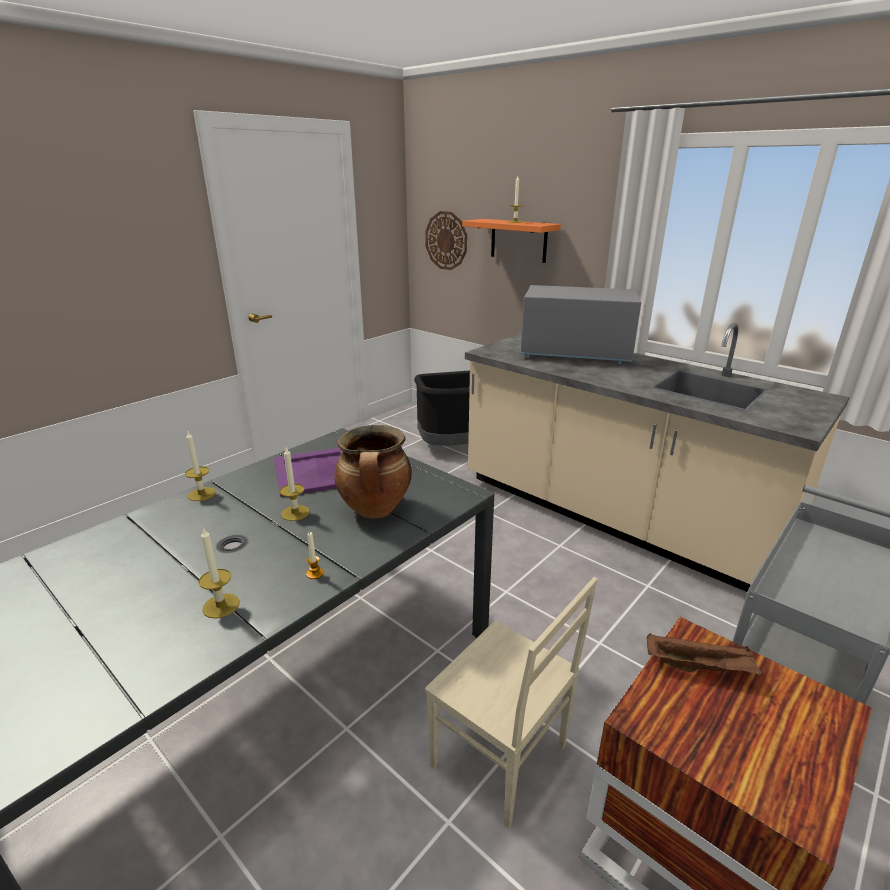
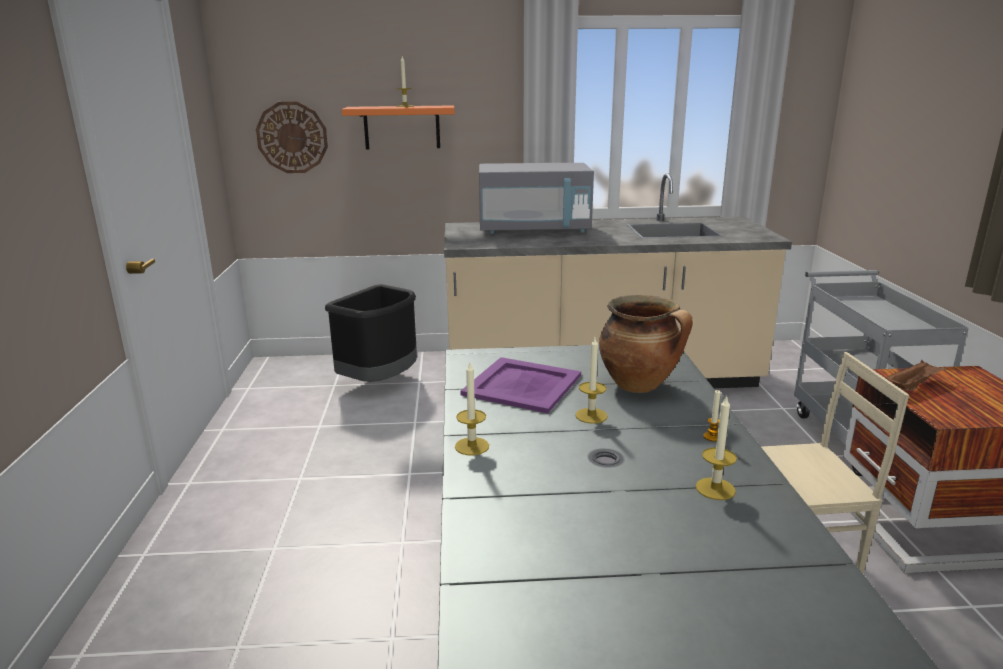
camera: 45 degrees left, 5 degrees down
(575, 354) = (534, 230): grey microwave -> grey microwave turned 150 degrees counterclockwise

